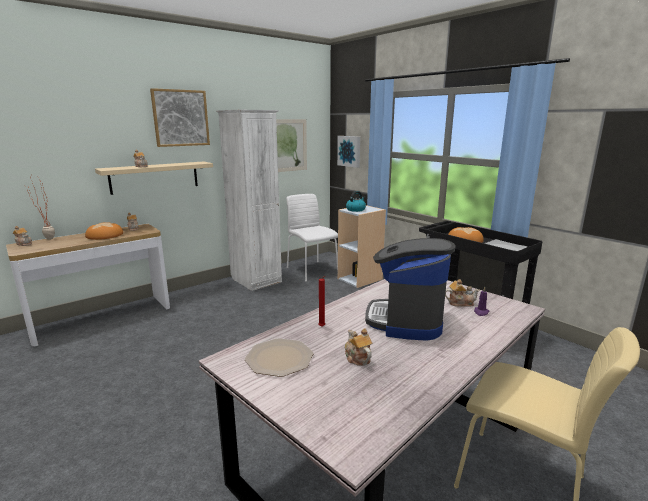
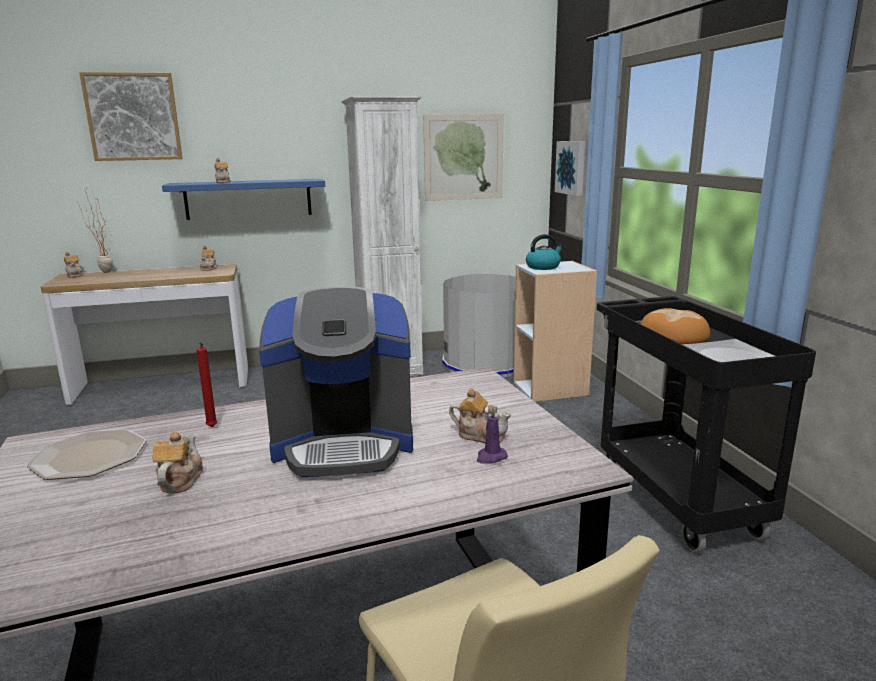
camera: 25 degrees right, 0 degrees up
(104, 235) = (164, 274): bread -> none
(155, 177) = (248, 199): beige shelf -> blue shelf
(180, 118) = (288, 113): picture -> picture (133, 117)
(311, 270) = (484, 364): white chair -> grey trash can
(406, 320) = (344, 443): coffee machine -> coffee machine turned 135 degrees counterclockwise

